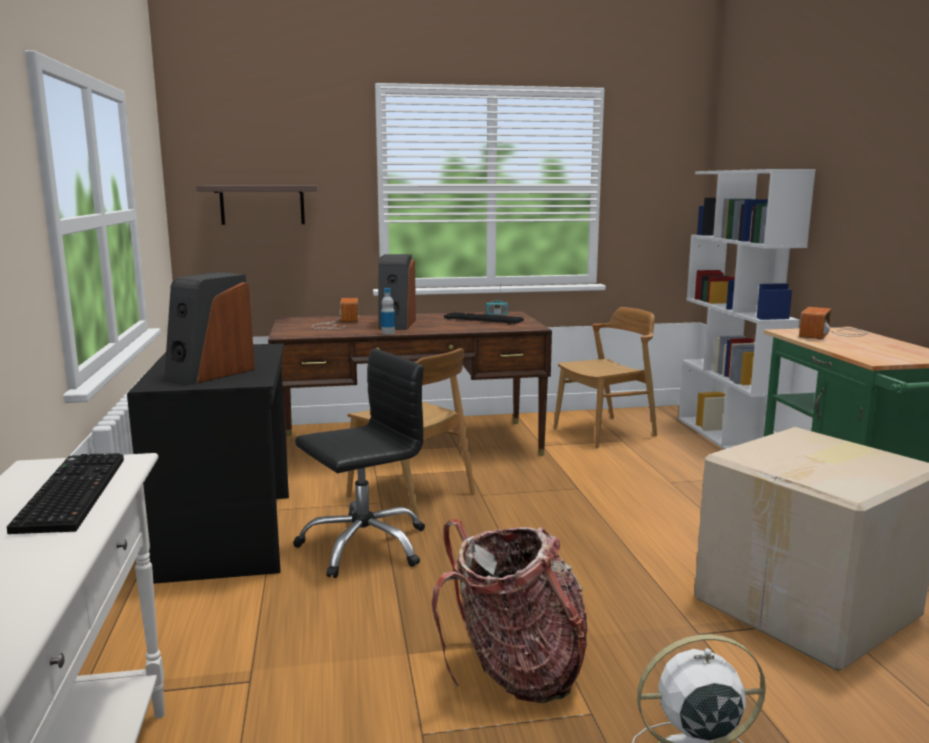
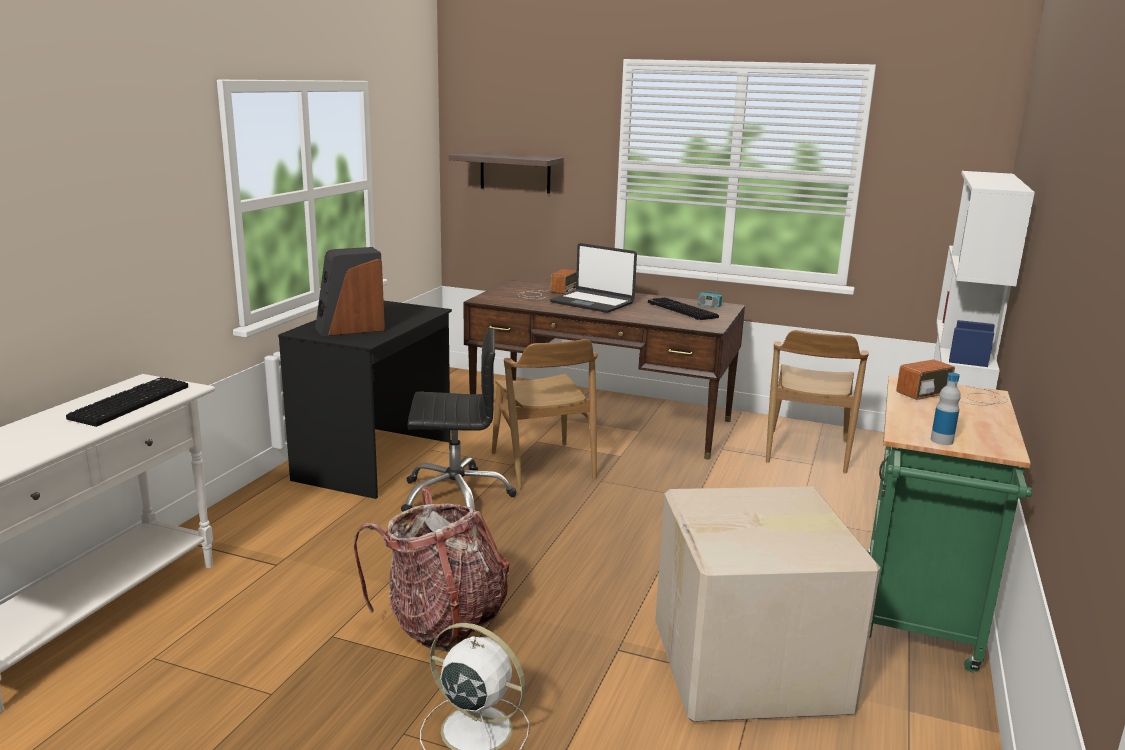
camera: 30 degrees right, 5 degrees up
(388, 333) = (568, 311): bottle -> bottle (941, 440)
(396, 324) = (592, 303): speaker -> laptop
(605, 432) = (806, 451): brown chair -> brown chair turned 105 degrees clockwise

